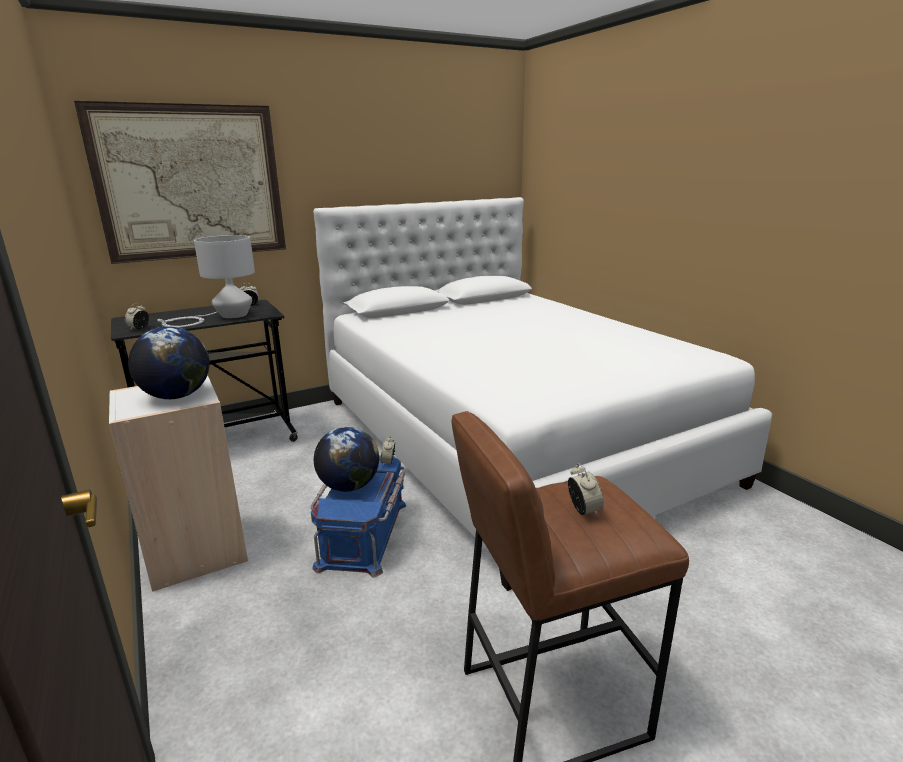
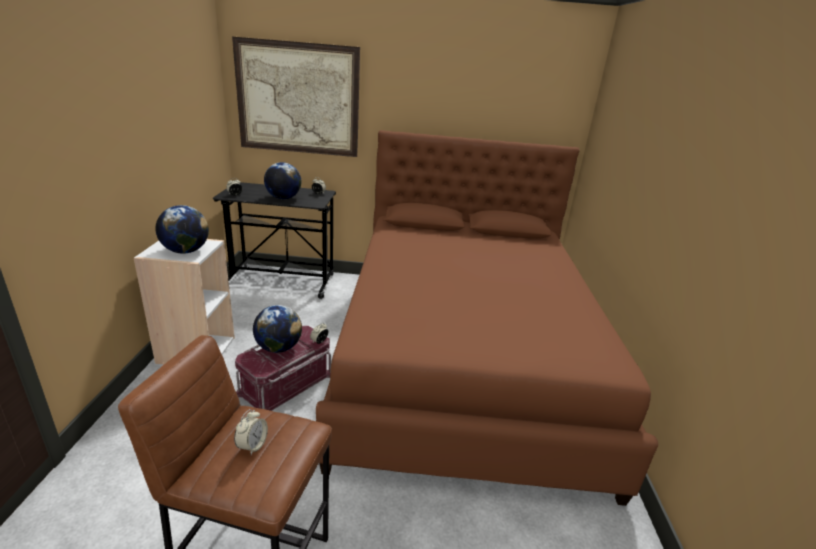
camera: 30 degrees right, 5 degrees up
(214, 318) = (283, 198): grey table lamp -> globe
(364, 534) = (287, 385): blue storage box -> red storage box
(510, 438) = (463, 358): white bed -> brown bed

